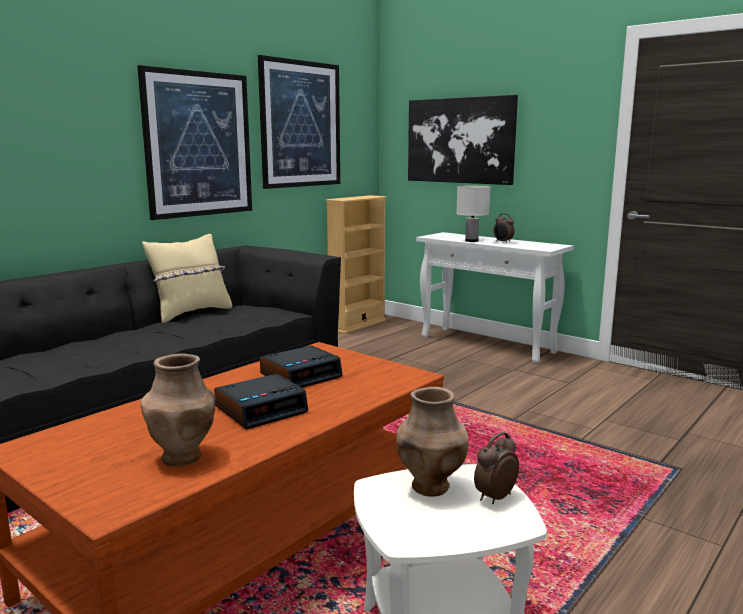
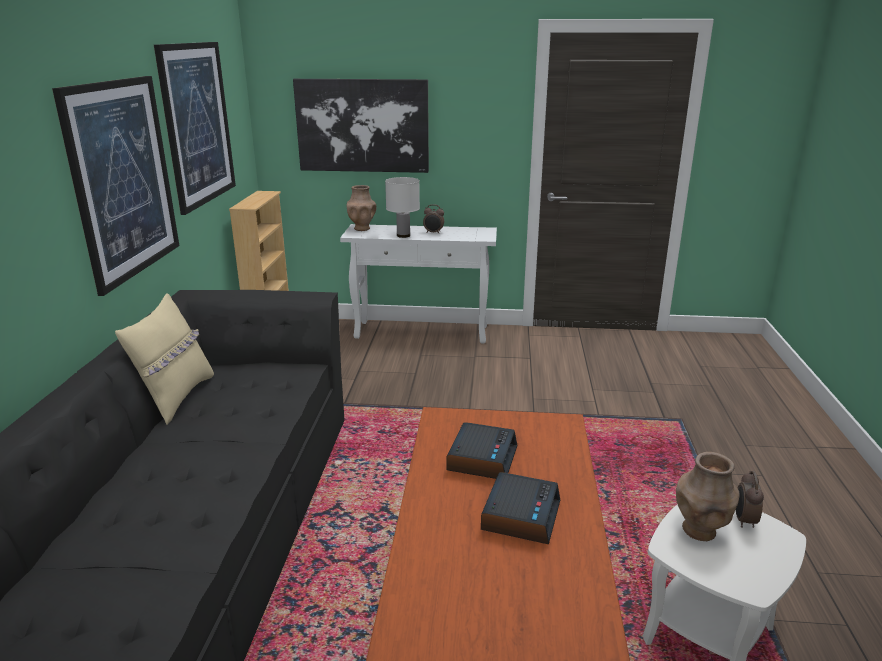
camera: 35 degrees left, 10 degrees up
(182, 457) = (554, 602): brown vase -> brown vase (362, 228)

